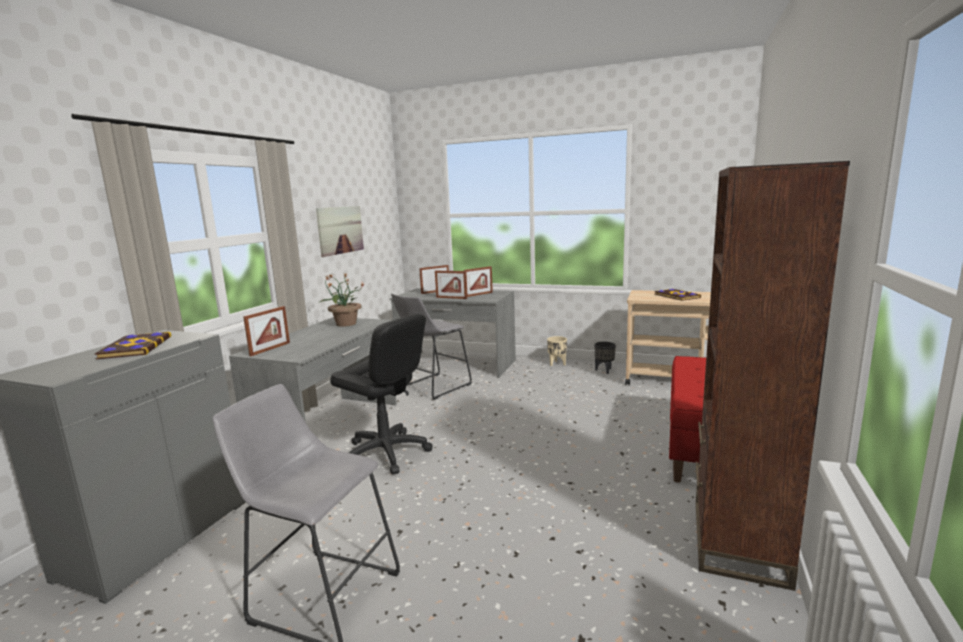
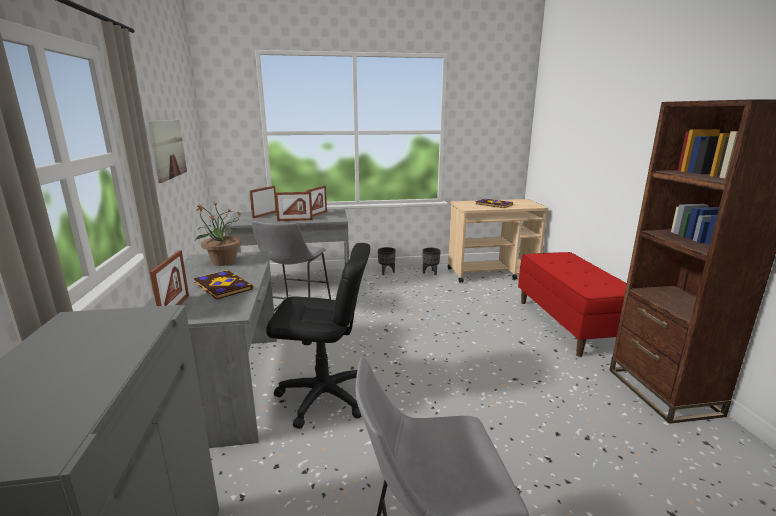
camera: 30 degrees left, 5 degrees up
(134, 347) = (79, 352): book -> book (222, 286)
(557, 364) = (386, 272): beige planter -> black planter

